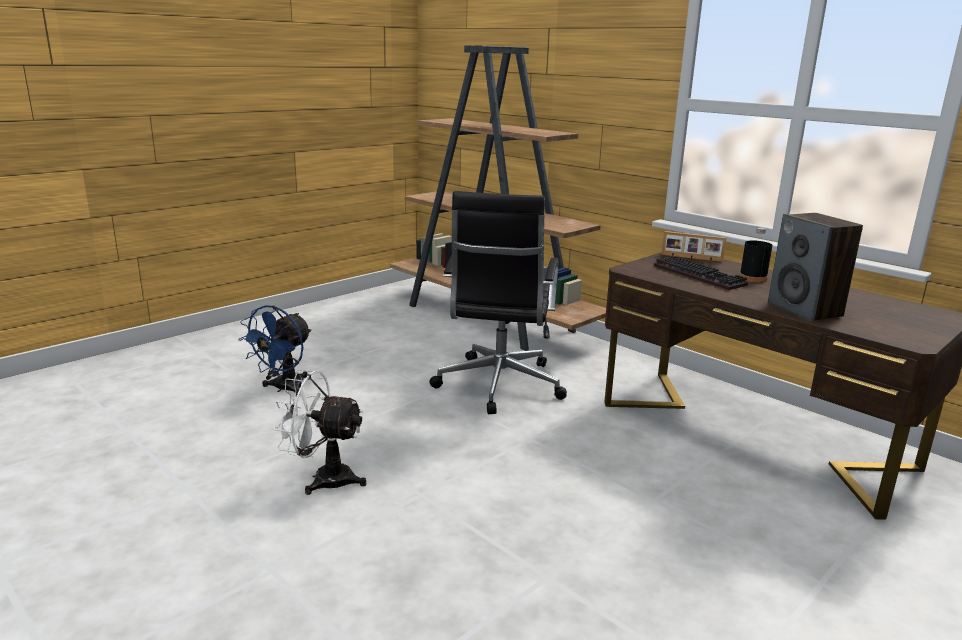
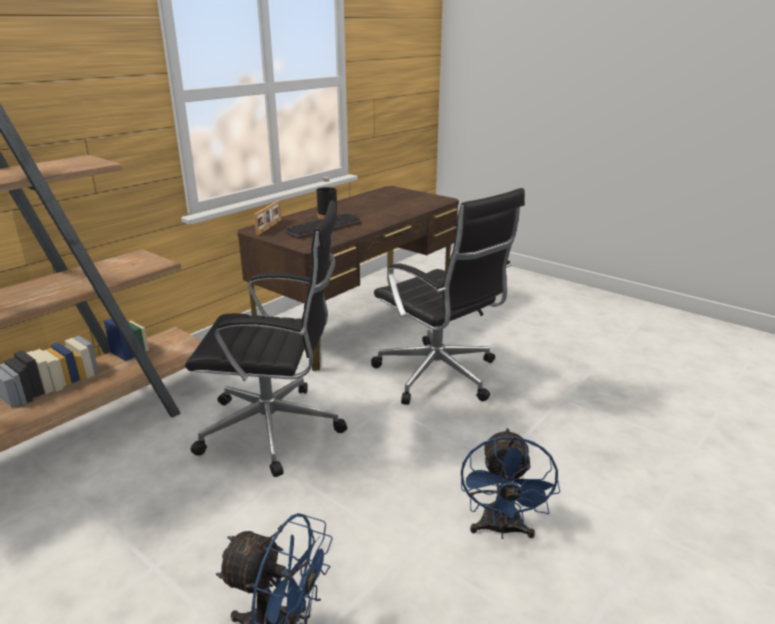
camera: 95 degrees left, 5 degrees up
(323, 478) = (501, 530): white fan -> blue fan
(601, 479) = (439, 376): none -> black office chair
(805, 310) = (397, 211): speaker -> none

